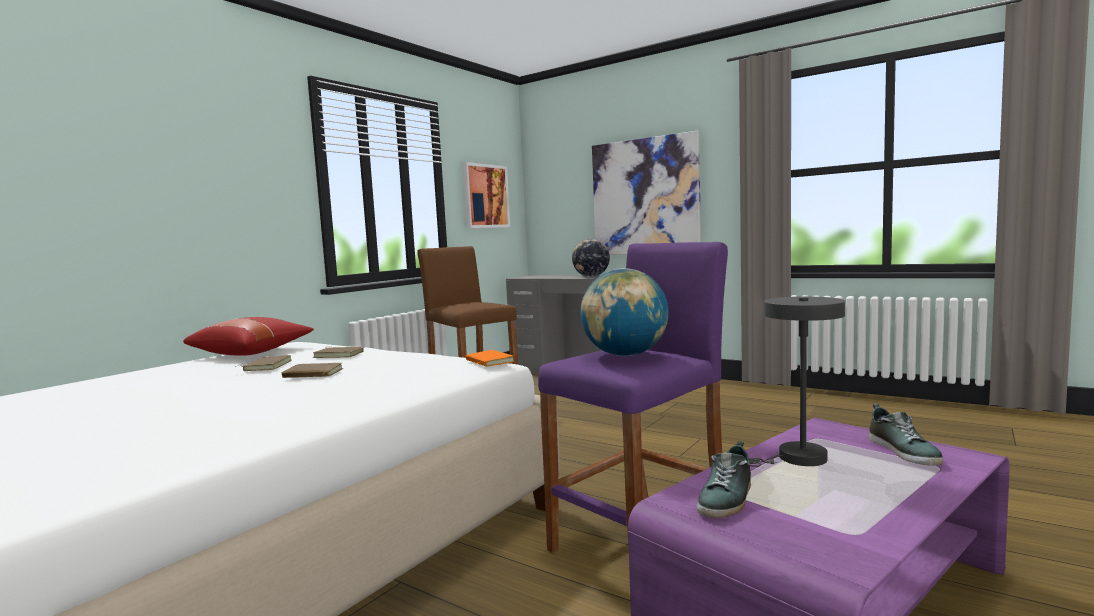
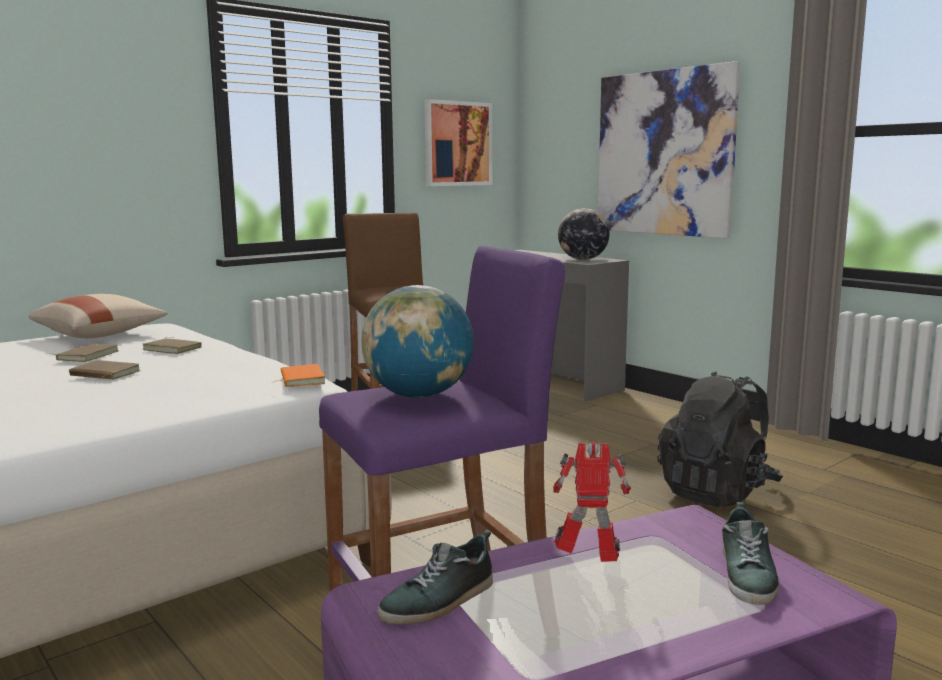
camera: 15 degrees right, 5 degrees up
(252, 352) = (101, 335): red pillow -> beige pillow
(748, 426) = (717, 492): none -> black backpack
(795, 459) = (589, 561): grey table lamp -> toy robot

